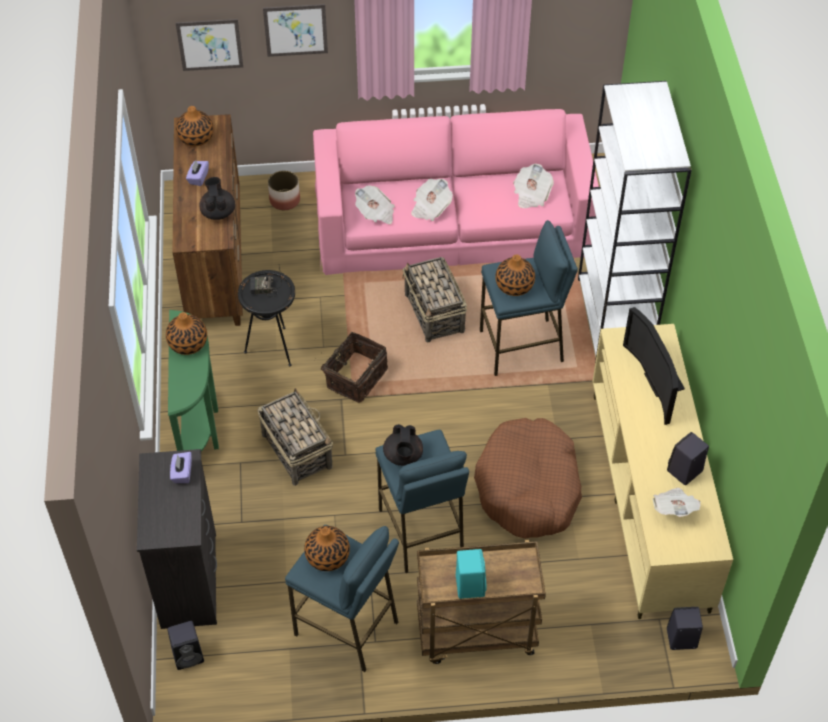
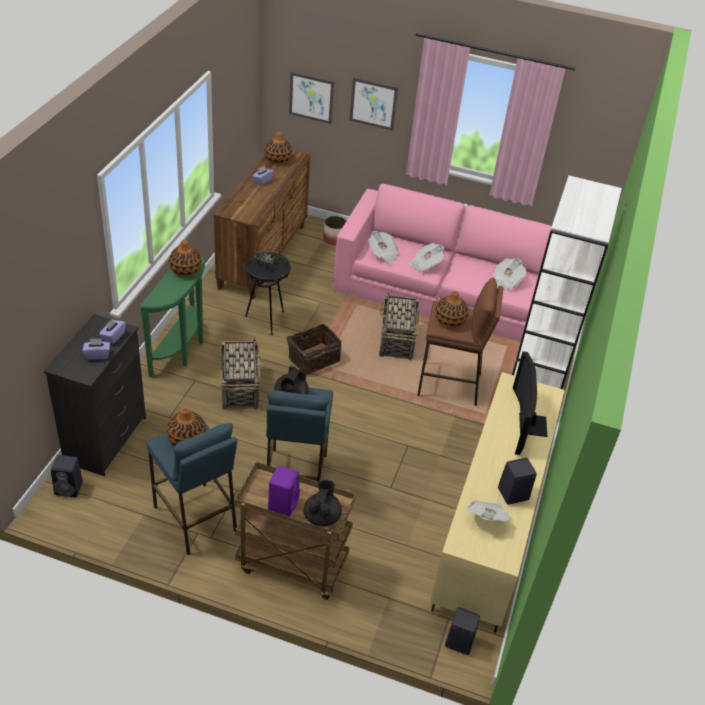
camera: 20 degrees right, 10 degrees down
(181, 504) = (97, 355): none -> purple tissue box
(218, 212) = (261, 203): black teapot -> black teapot (322, 516)
(469, 584) = (283, 504): turquoise speaker -> purple speaker
(522, 347) = (449, 385): blue stool -> brown stool
(528, 488) = (397, 479): brown dog bed -> none

